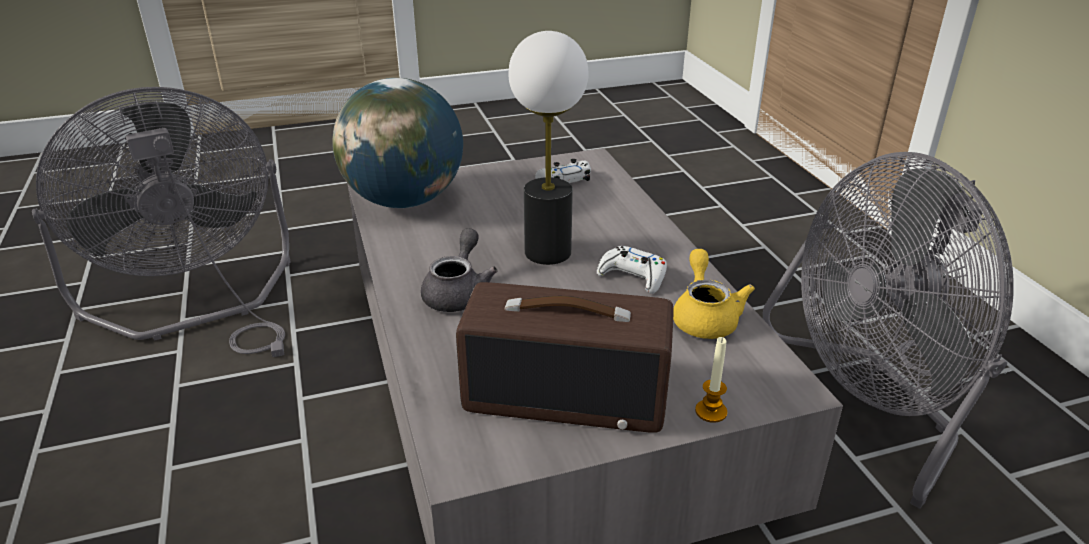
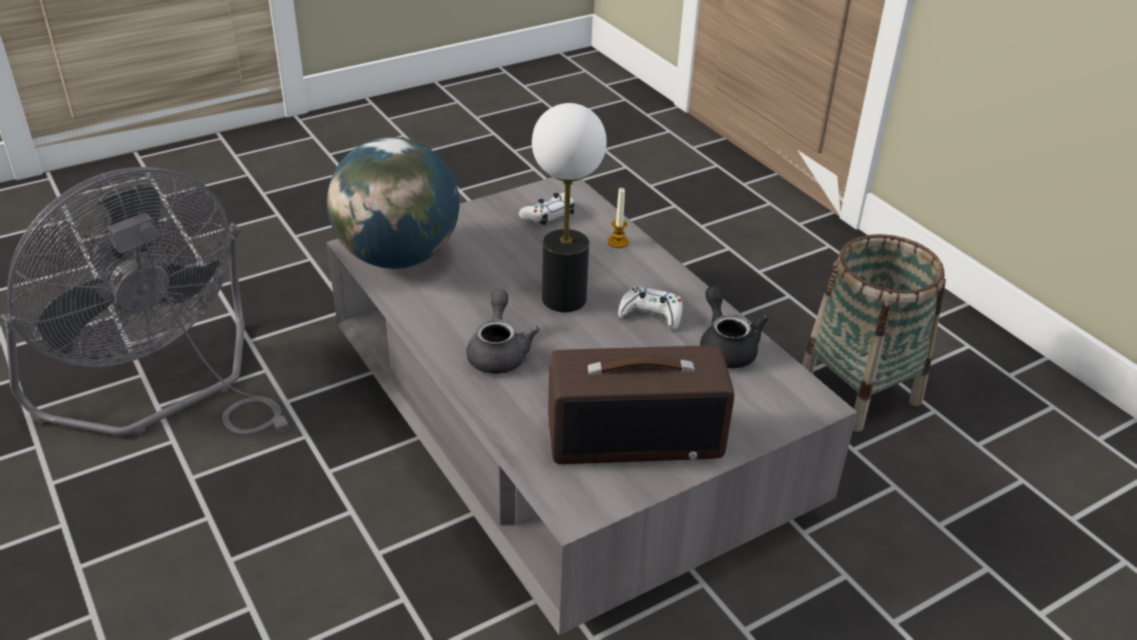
camera: 15 degrees left, 5 degrees up
(704, 317) = (726, 347): yellow teapot -> black teapot
(711, 411) = (757, 433): candle -> candle (618, 242)
(875, 398) = (859, 391): grey fan -> basket

